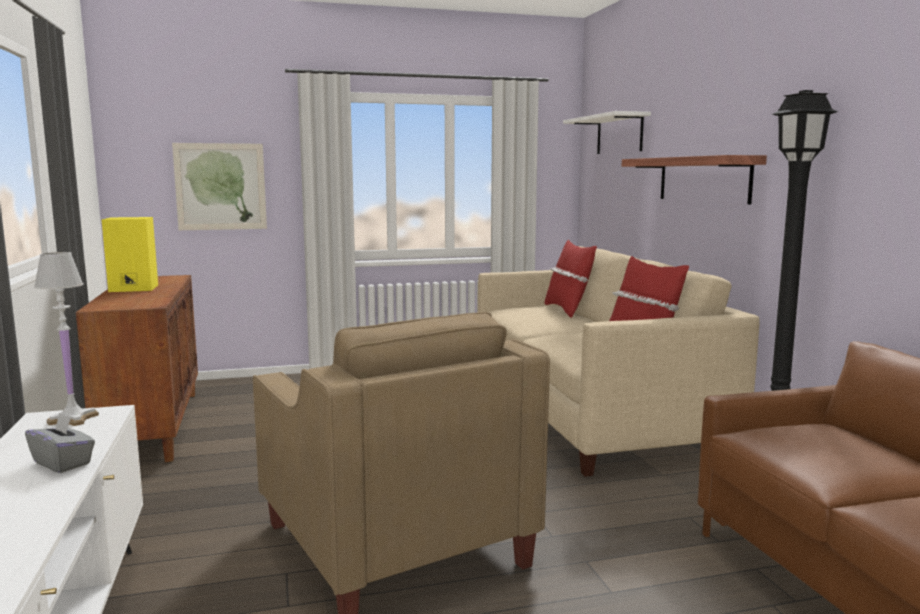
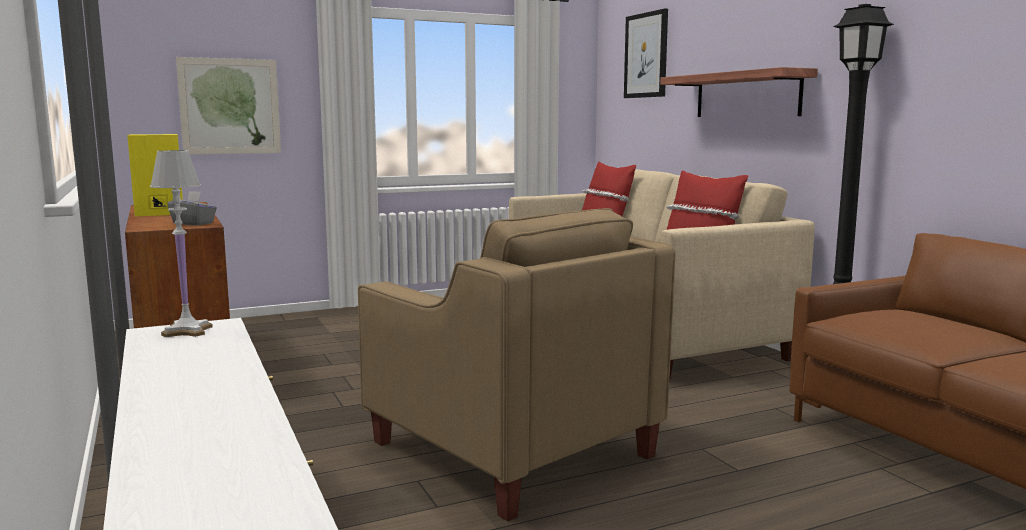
camera: 10 degrees left, 0 degrees up
(63, 463) = (221, 364): grey tissue box -> grey tissue box (193, 223)
(619, 134) = (646, 55): white shelf -> picture

